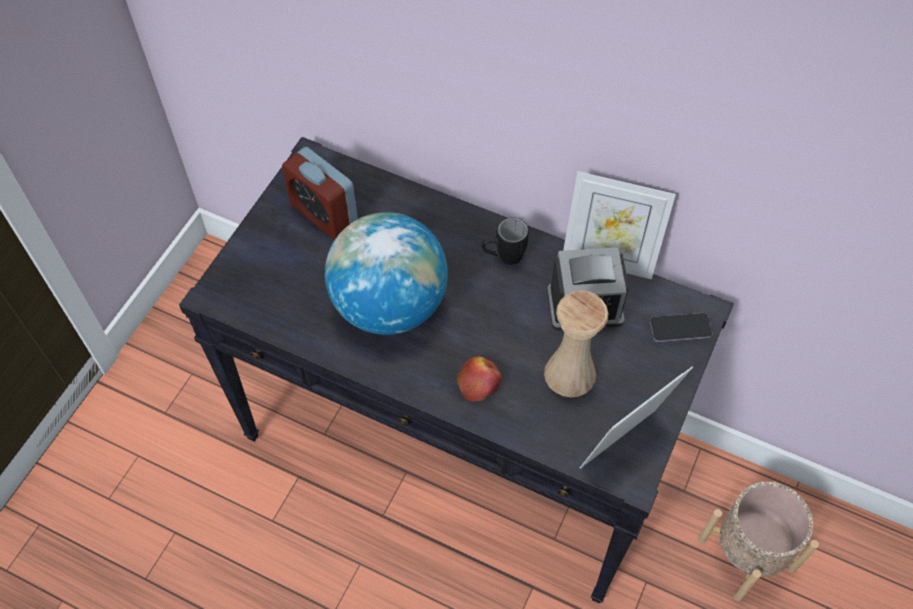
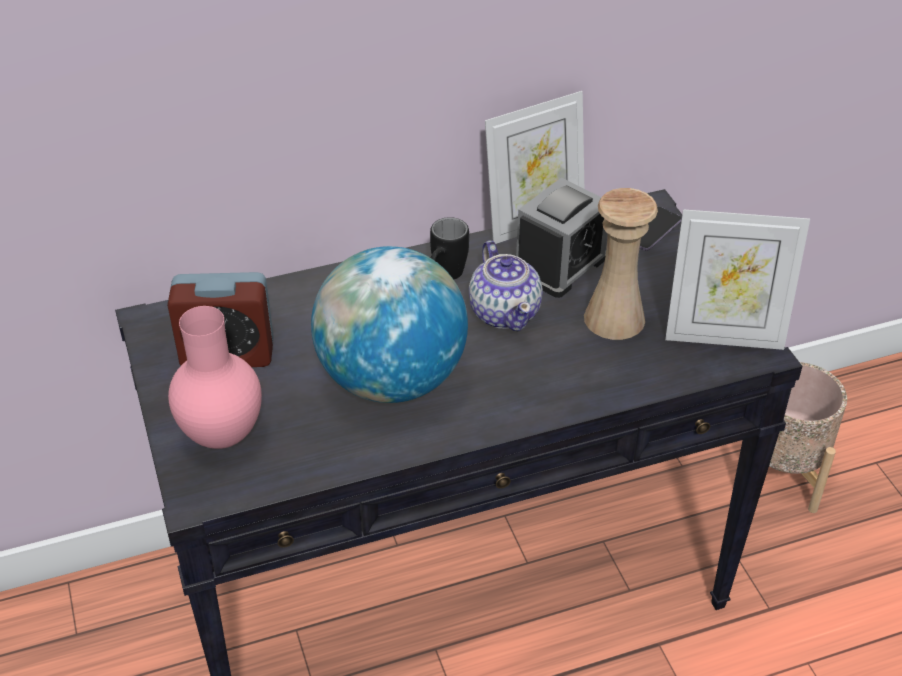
camera: 45 degrees left, 15 degrees down
(264, 268) = (223, 437): none -> pink vase
(478, 382) = (551, 378): apple -> none
(508, 313) = (505, 312): none -> teapot
(624, 446) = (723, 336): picture frame -> picture frame turned 90 degrees counterclockwise

